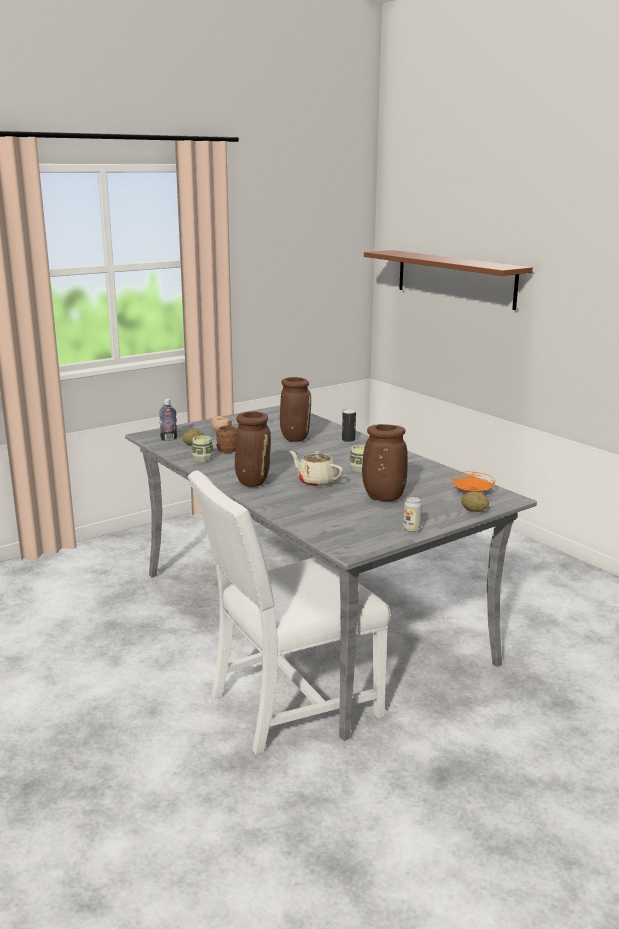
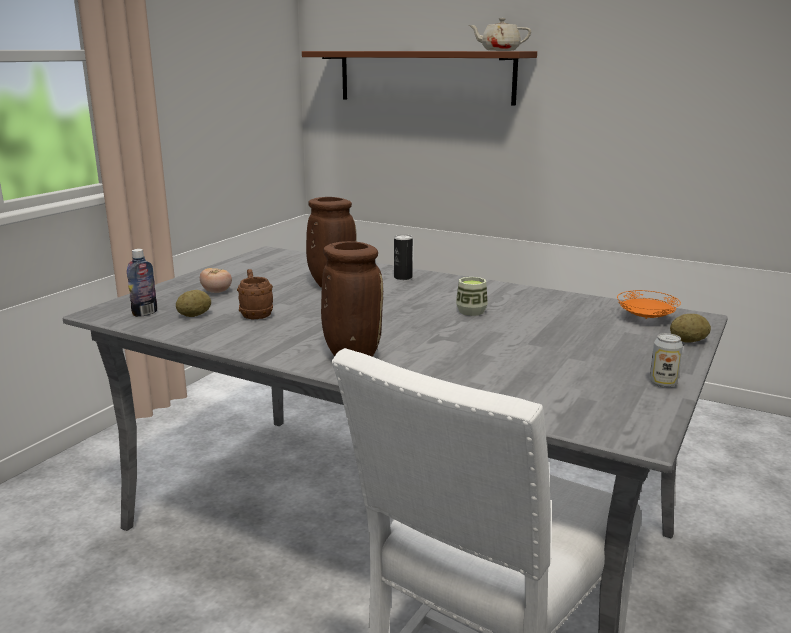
camera: 25 degrees left, 0 degrees up
(202, 459) = (232, 334): cup -> none
(316, 481) = (439, 338): beige teapot -> beige teapot (499, 50)
(382, 498) = (557, 345): brown vase -> none

